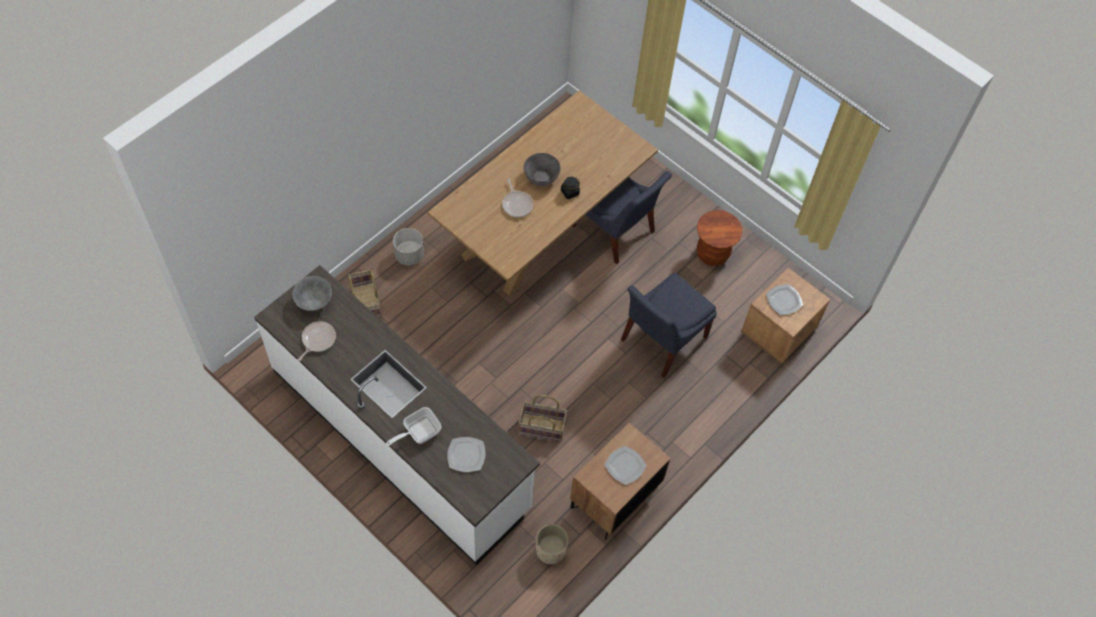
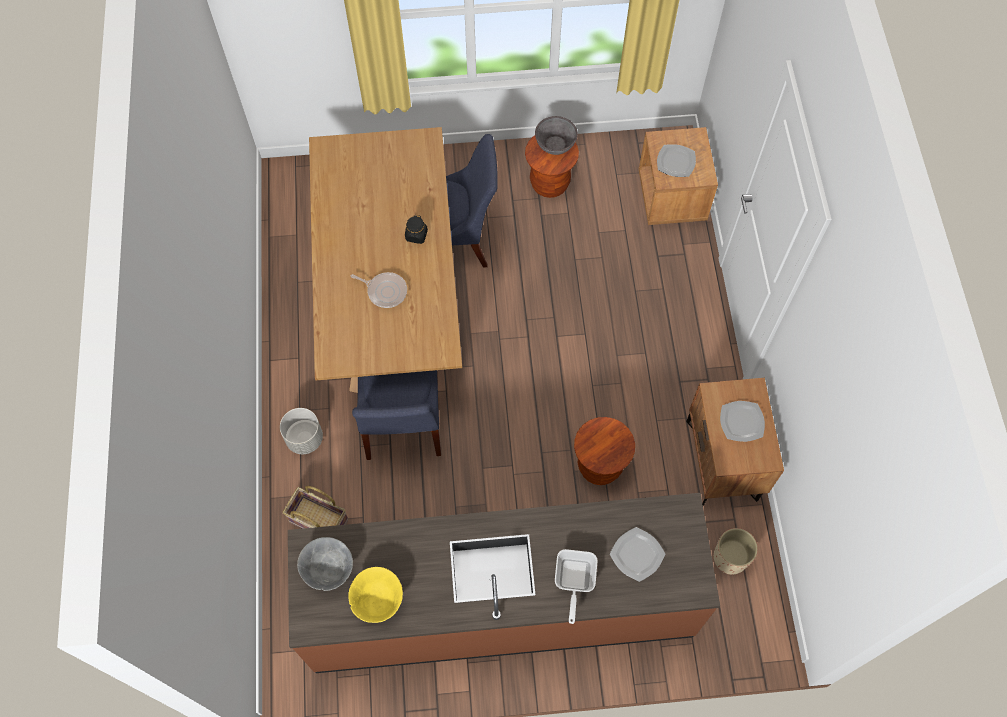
camera: 45 degrees left, 5 degrees up
(317, 340) = (378, 601): frying pan -> yellow bowl
(401, 438) = (501, 604): white counter -> brown counter
(541, 177) = (375, 246): grey bowl -> grey bowl (555, 145)
(541, 428) = (599, 466): basket -> brown stool
(661, 340) = (598, 295): blue chair -> blue chair (402, 424)

